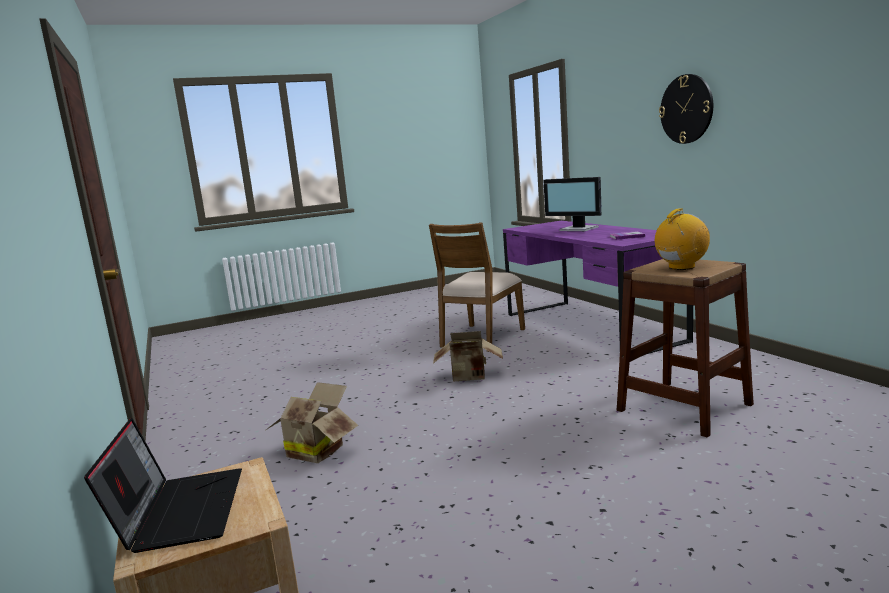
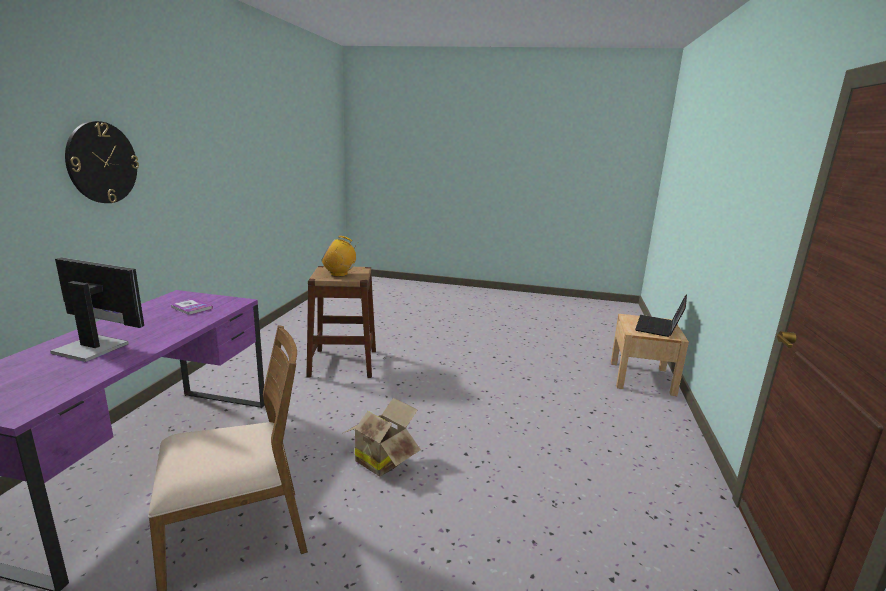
camera: 145 degrees left, 5 degrees up
(317, 450) = (576, 446): cardboard box -> none
(578, 229) = (93, 347): monitor -> monitor turned 60 degrees counterclockwise

